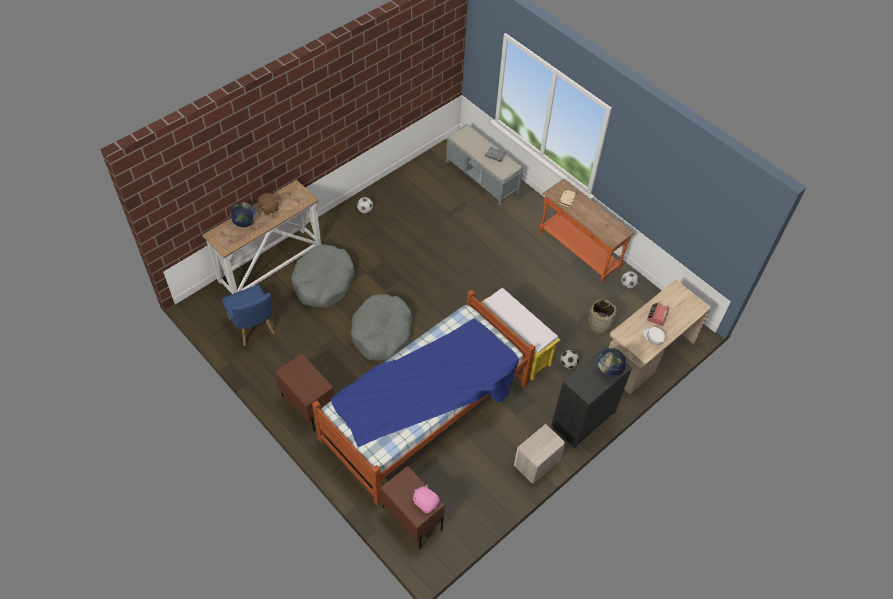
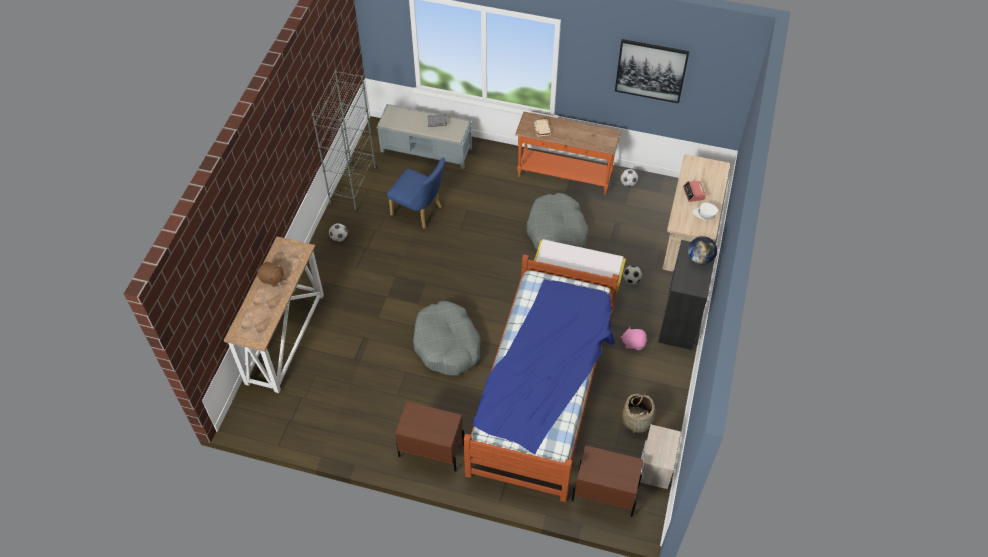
camera: 30 degrees left, 0 degrees up
(244, 223) = (258, 305): globe -> none
(254, 328) = (319, 409): blue chair -> blue chair (420, 212)
(323, 282) = (353, 327): grey dog bed -> grey dog bed (557, 233)
(405, 177) = (353, 186): none -> grey bookcase
(426, 502) = (626, 467): pink plush toy -> pink plush toy (633, 343)
(536, 464) = (670, 382): nightstand -> nightstand (655, 467)
(600, 323) = (630, 230): basket -> basket (636, 420)
(673, 189) = (651, 70): none -> picture

